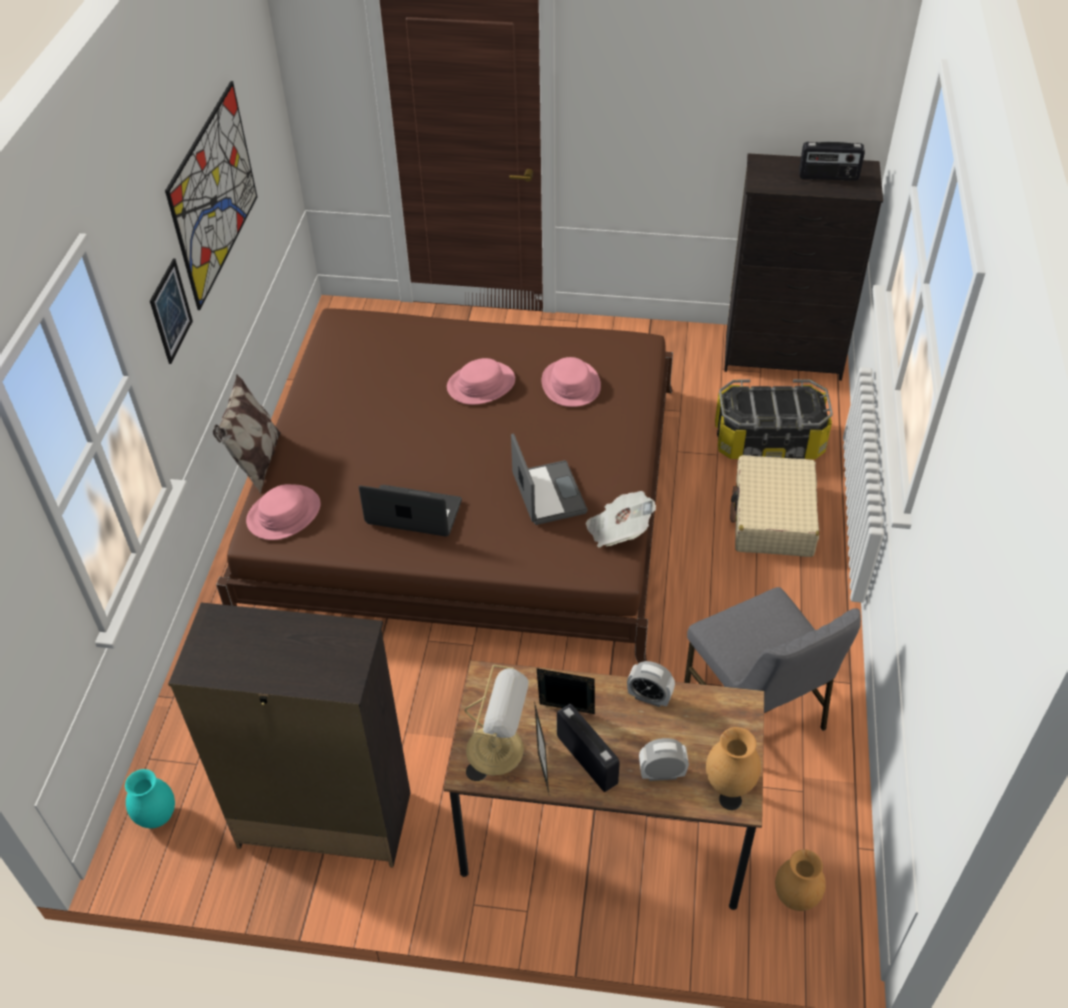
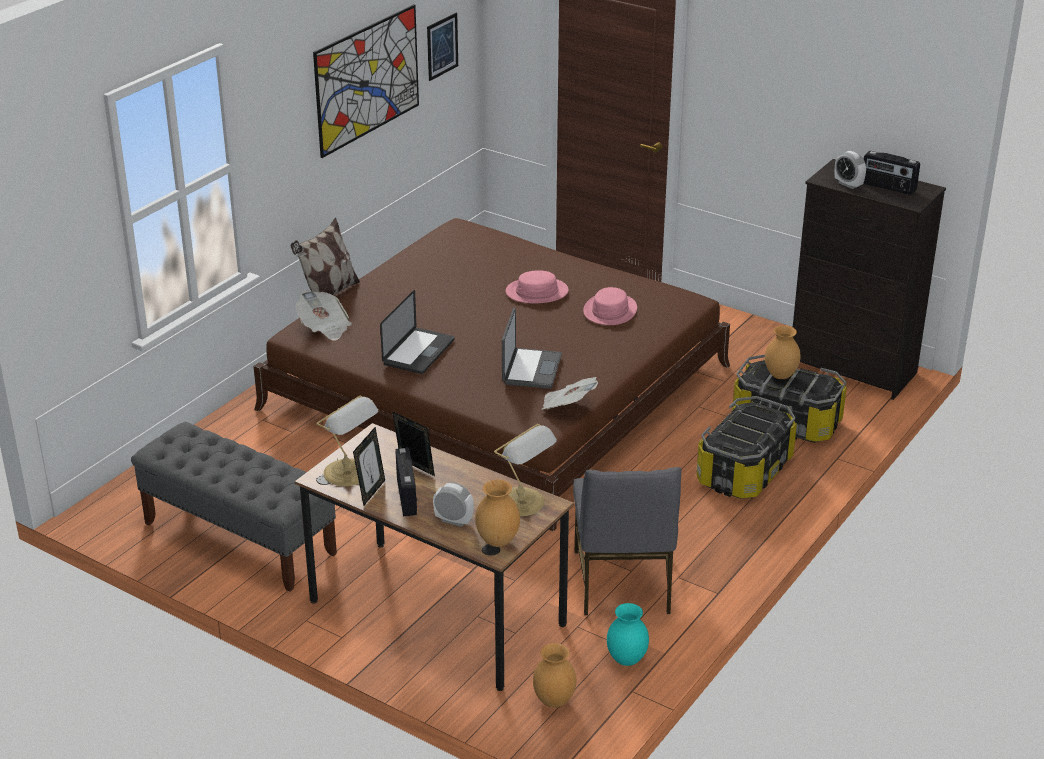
camera: 25 degrees right, 15 degrees down
(157, 817) = (126, 500): turquoise vase -> turquoise vase (626, 660)
(171, 311) = (290, 142): picture -> picture (442, 46)
(284, 514) = (324, 328): pink hat -> newspaper
(324, 818) = (239, 538): black dresser -> grey bench
(414, 513) = (418, 352): laptop -> laptop turned 75 degrees clockwise
(649, 697) = (483, 480): alarm clock -> alarm clock (848, 184)
(714, 714) = (522, 503): none -> table lamp
(763, 401) = (781, 375): none -> brown vase
(773, 518) = (745, 472): beige suitcase -> storage box

